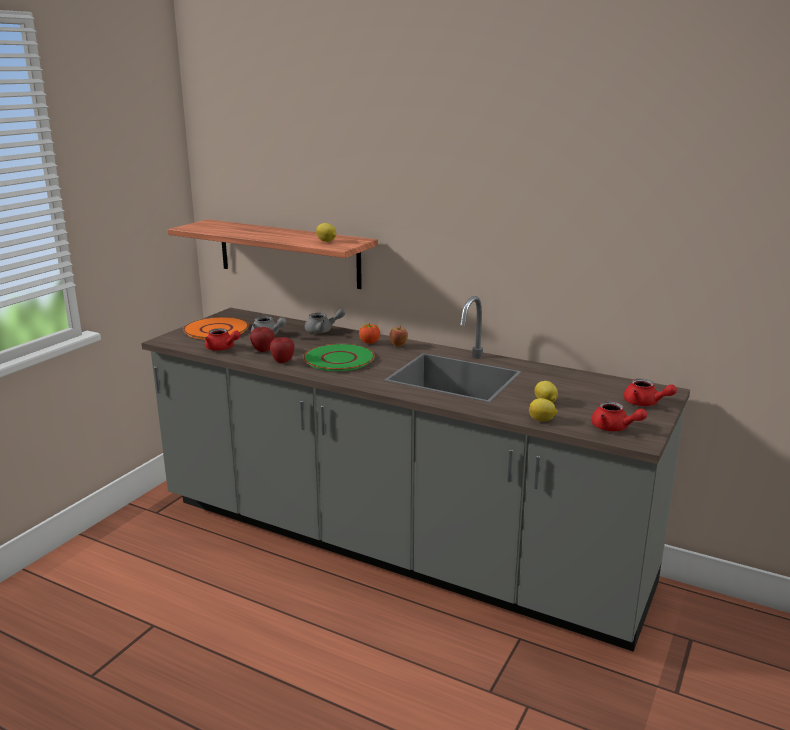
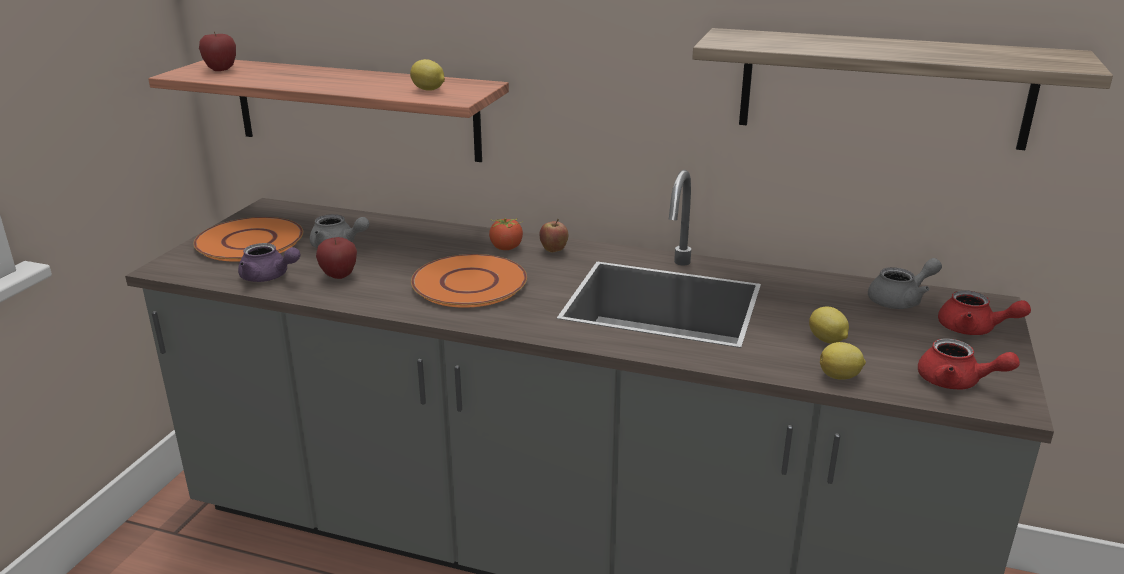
camera: 10 degrees left, 5 degrees up
(222, 348) = (269, 277): red teapot -> purple teapot
(282, 361) = (378, 295): apple -> apple (221, 70)
(323, 330) = (424, 231): grey teapot -> grey teapot (901, 300)
(339, 359) = (469, 282): green plate -> orange plate
(600, 249) = (883, 88): none -> shelf

